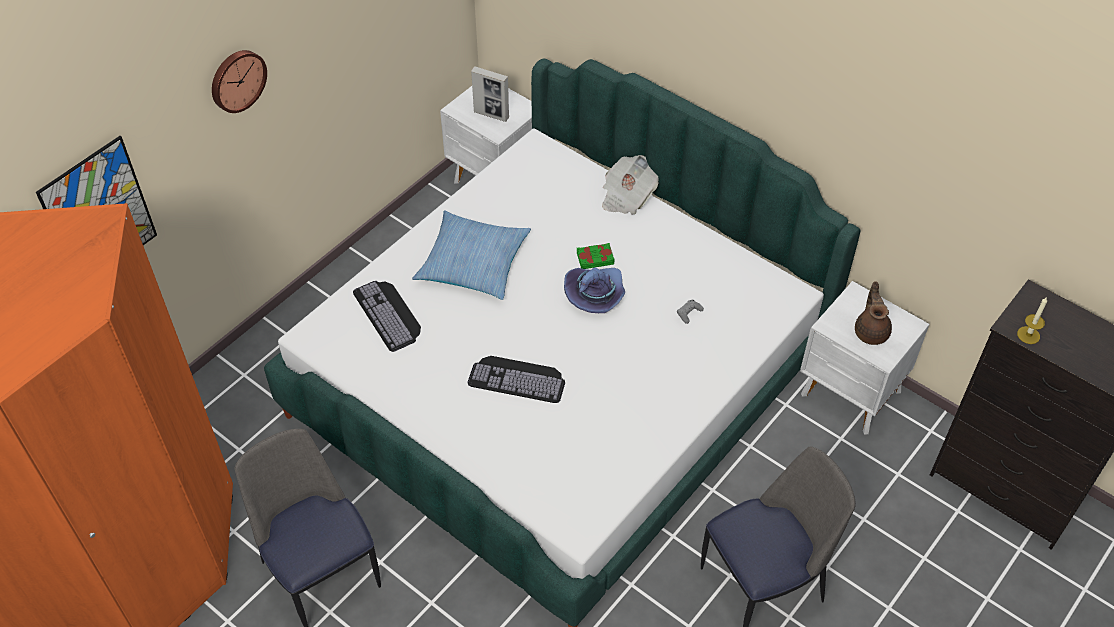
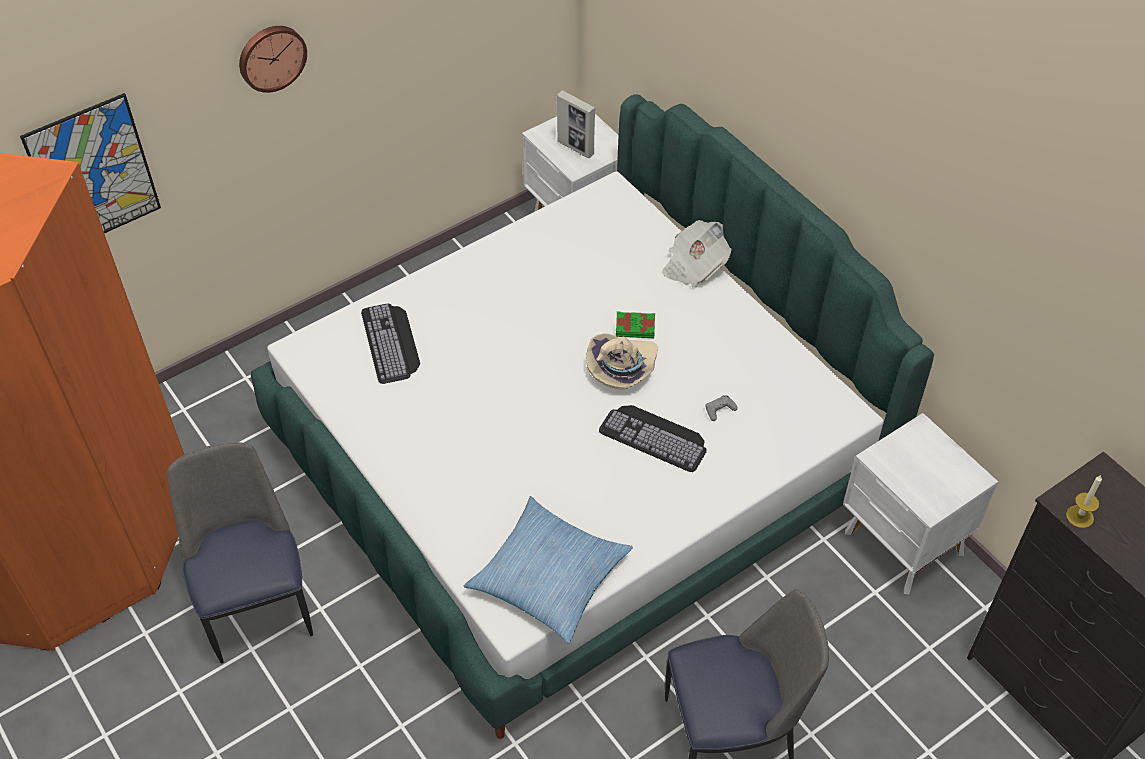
camera: 15 degrees right, 0 degrees up
(473, 263) = (499, 306): pillow -> pillow (548, 576)
(518, 378) = (506, 441): keyboard -> keyboard (656, 436)
(596, 295) = (622, 368): purple hat -> beige hat
(871, 331) = (925, 475): brown teapot -> none

